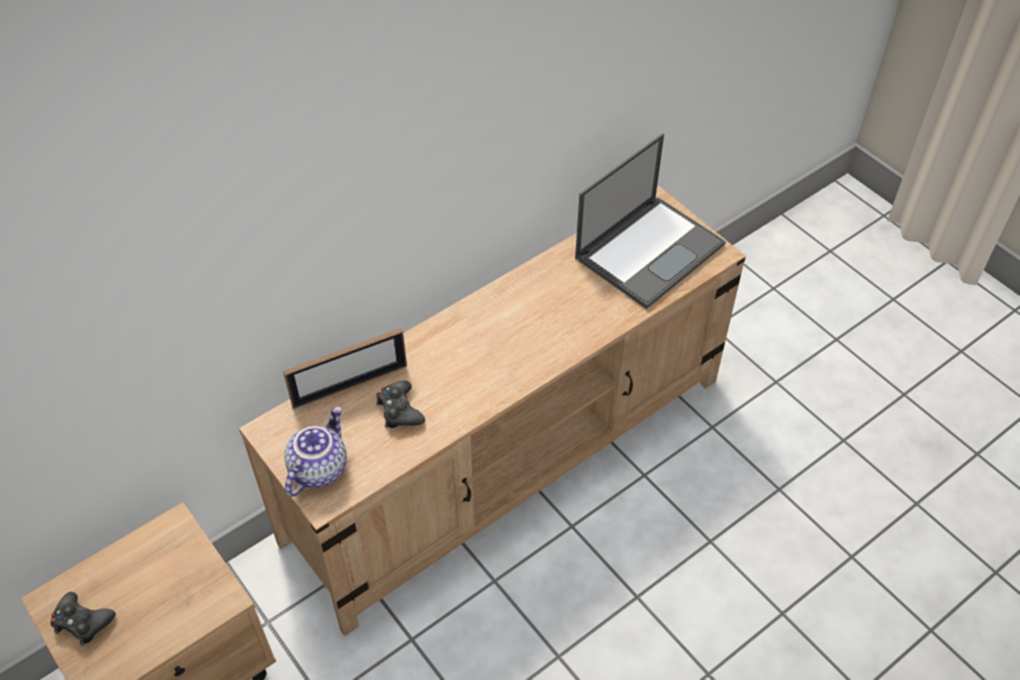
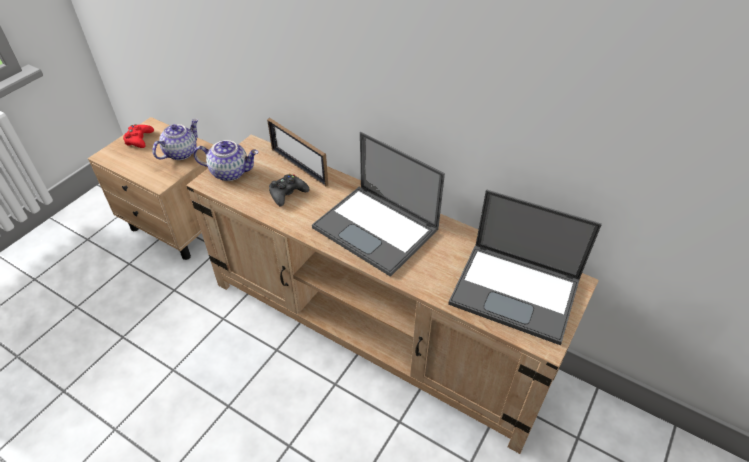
camera: 70 degrees right, 5 degrees down
(82, 622) = (139, 139): black game controller -> red game controller
(161, 560) = (181, 152): none -> teapot
(509, 336) = (377, 229): none -> laptop

